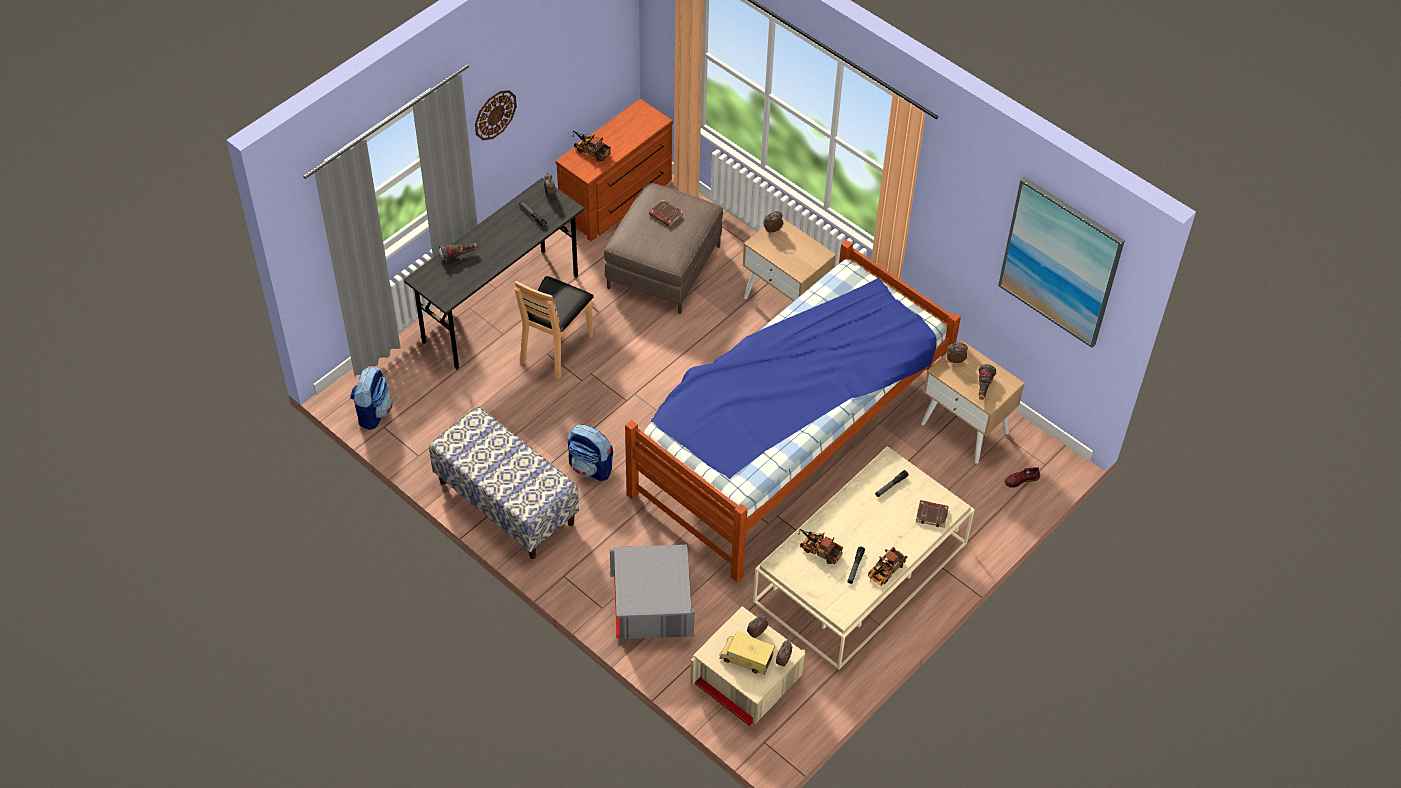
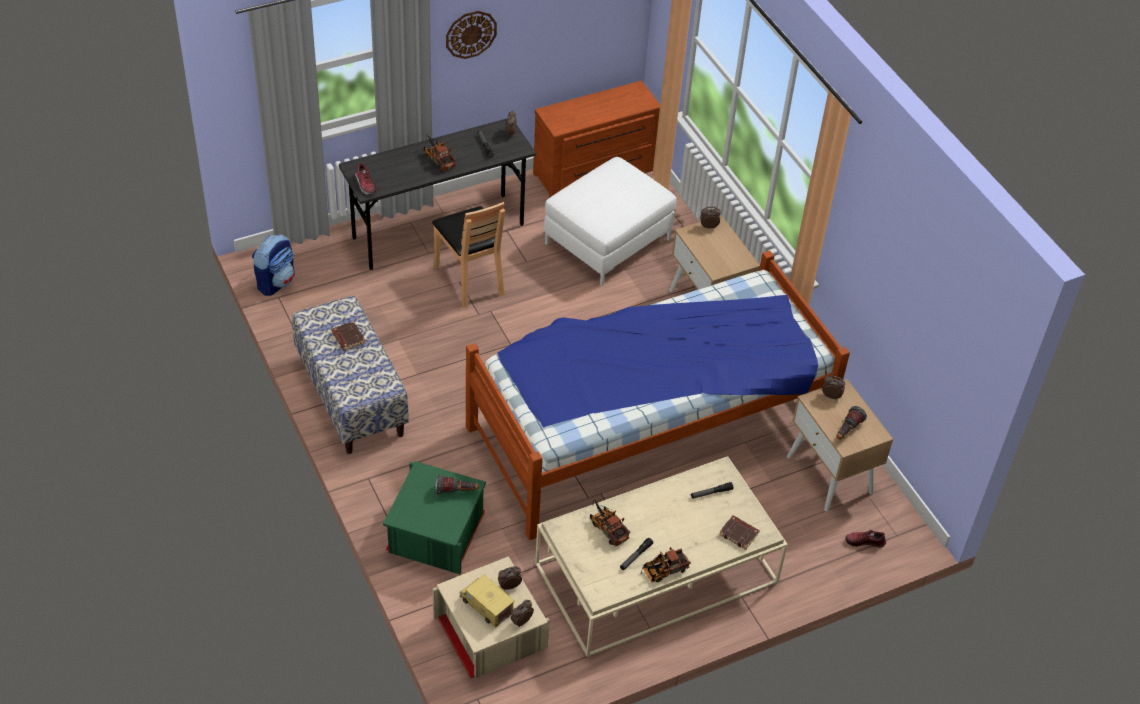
camera: 20 degrees right, 5 degrees down
(440, 293) = (364, 184): none -> shoe
(459, 256) = (399, 159): flashlight -> flashlight (457, 491)
(556, 348) = (470, 279): brown chair -> brown chair turned 75 degrees counterclockwise
(590, 150) = (571, 110): toy truck -> toy truck (438, 159)
(591, 467) = (446, 392): backpack -> none
(651, 607) = (434, 535): grey storage box -> green storage box
(664, 267) = (607, 241): brown ottoman -> white ottoman
(665, 215) = (616, 187): brown book -> brown book (348, 338)
(1060, 262) = (948, 310): picture -> none

